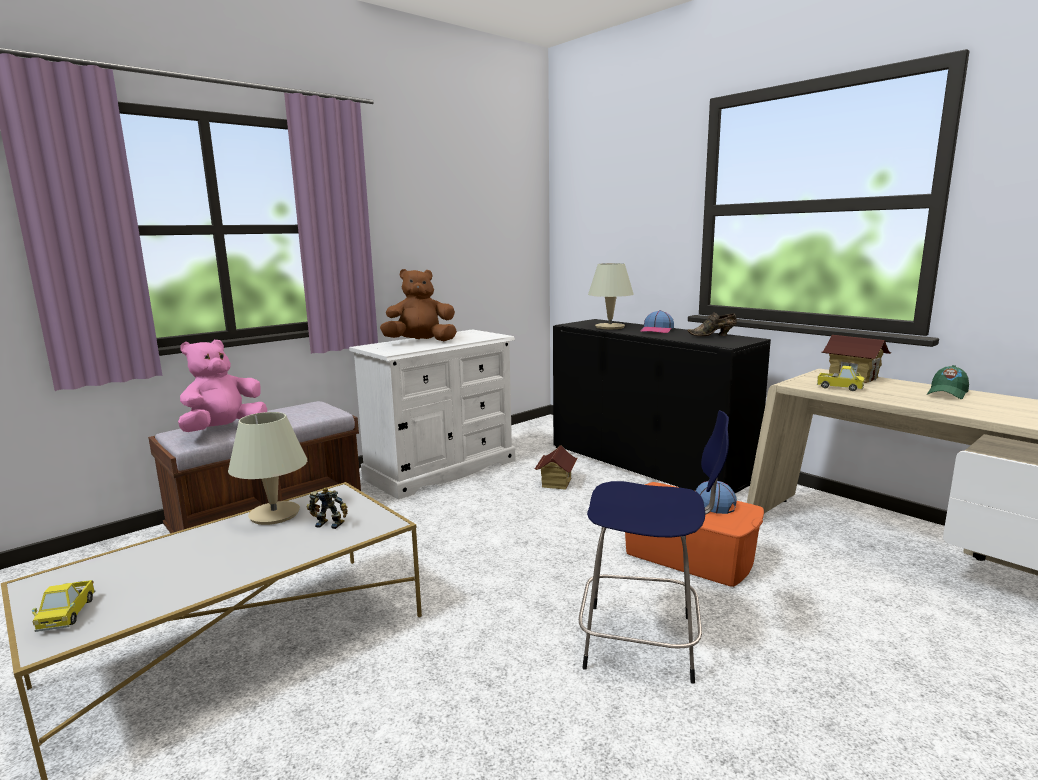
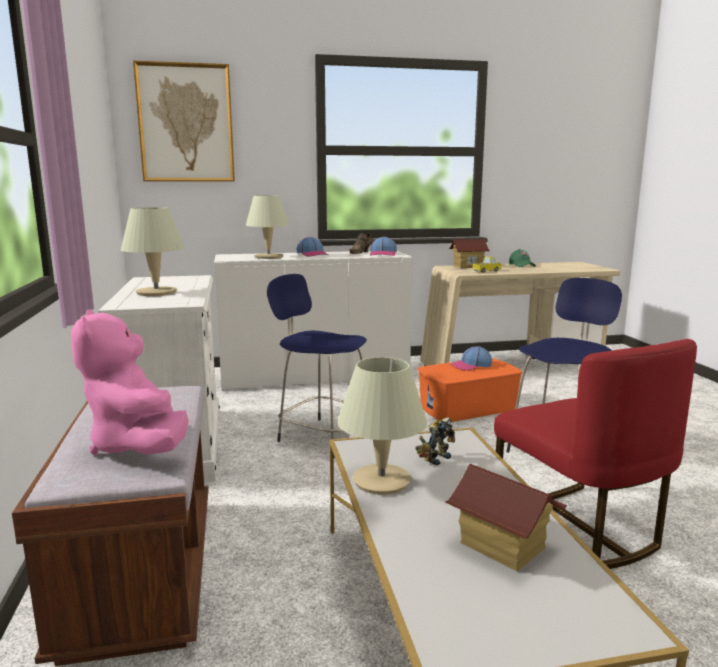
camera: 60 degrees left, 0 degrees up
(67, 614) = (562, 618): toy truck -> none
(420, 342) = (156, 292): brown plush toy -> beige table lamp
(448, 691) = (579, 527): none -> red chair
(515, 509) = (322, 436): none -> blue stool
(556, 483) = (296, 410): toy house -> toy house (502, 546)
(595, 192) = (186, 123): none -> picture
(647, 464) = (314, 376): black cabinet -> white cabinet
(721, 341) = (383, 254): none -> cap

